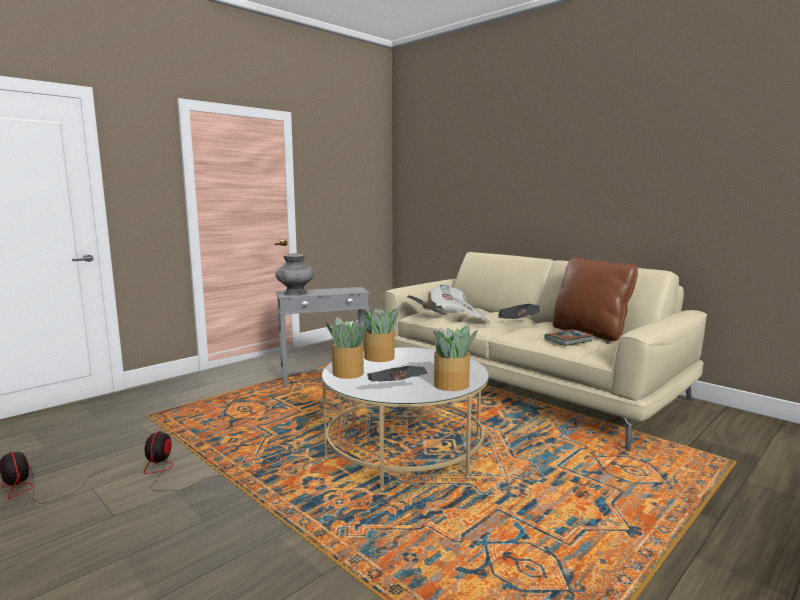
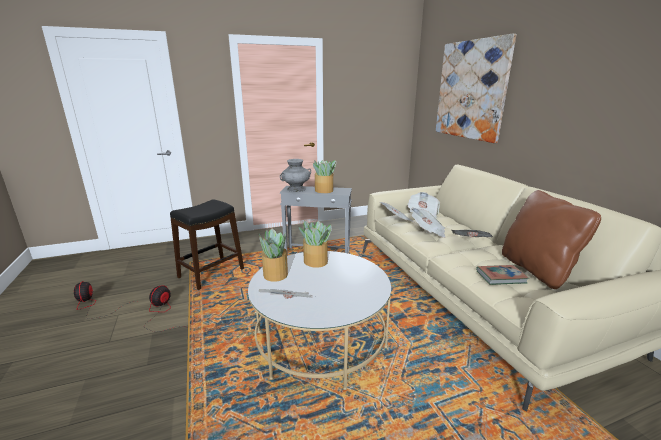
camera: 25 degrees right, 10 degrees up
(194, 420) = (211, 273): none -> black stool
(452, 385) = (339, 310): potted plant -> potted plant (324, 190)
(467, 174) = (471, 90): none -> picture

